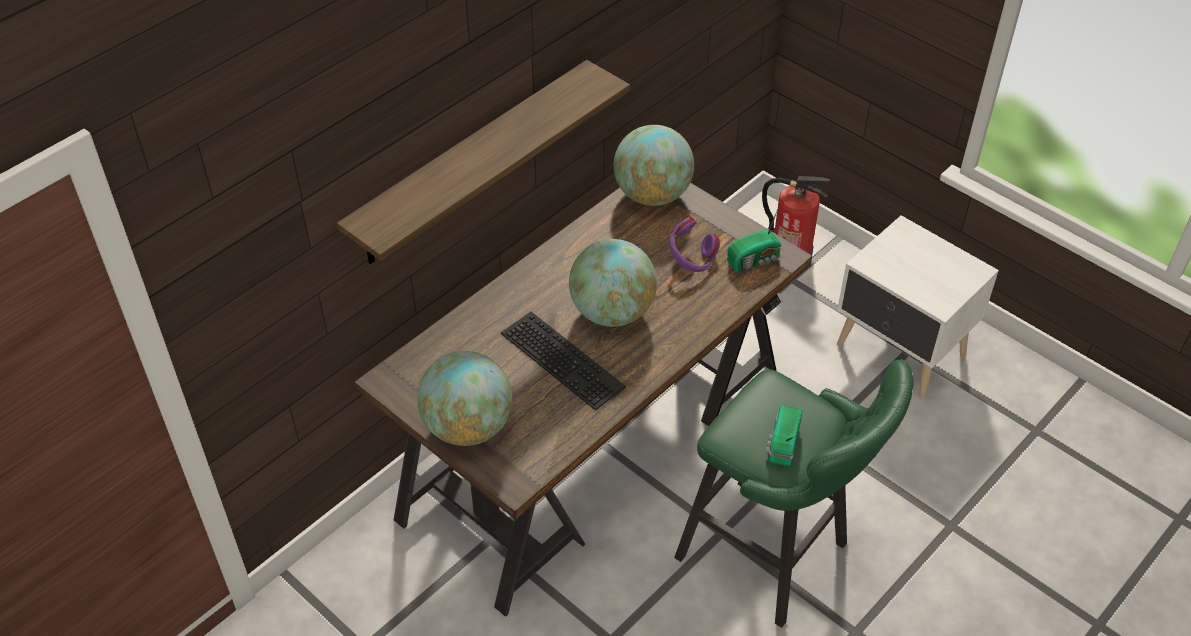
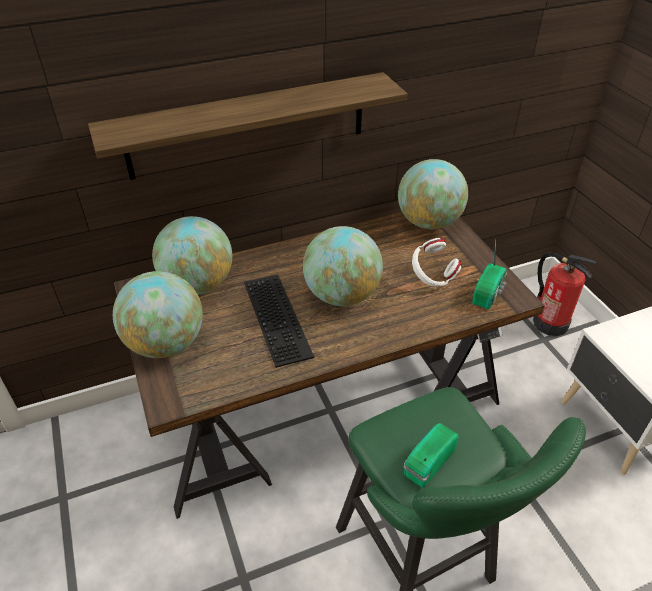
camera: 25 degrees right, 5 degrees down
(452, 352) = (198, 284): none -> globe
(691, 260) = (432, 277): purple headphones -> white headphones
(755, 260) = (489, 293): radio -> radio turned 60 degrees counterclockwise

